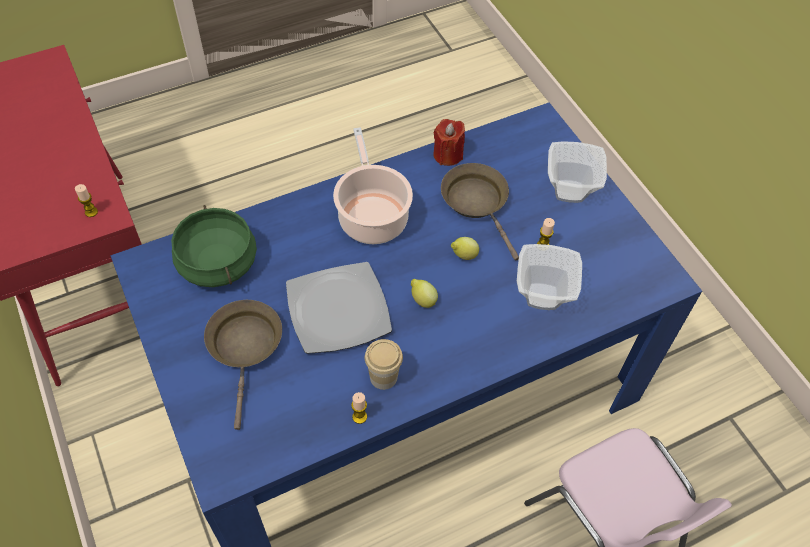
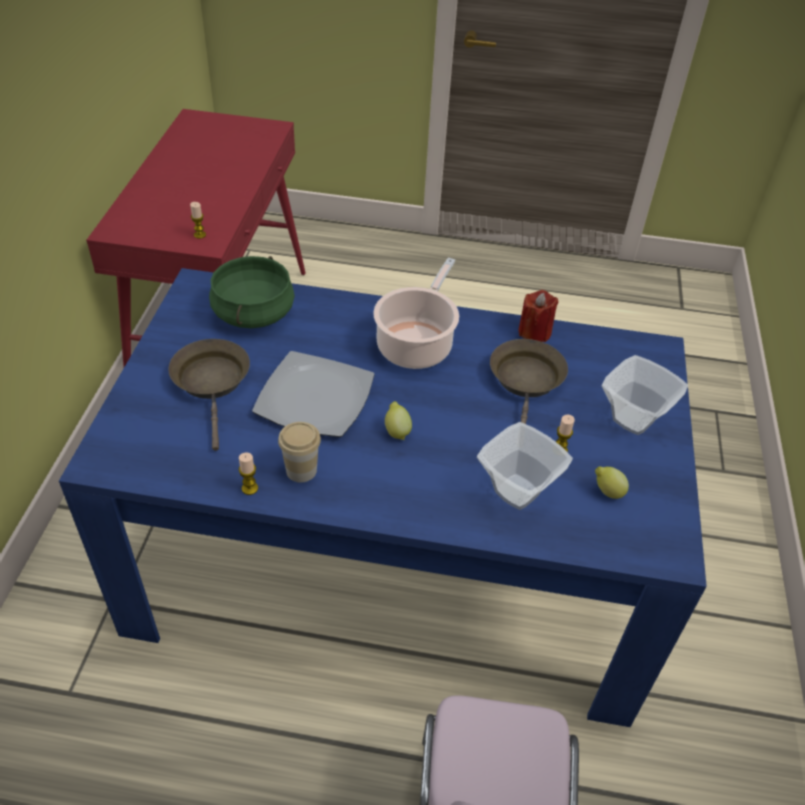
camera: 35 degrees right, 10 degrees down
(245, 347) = (212, 383): brown frying pan -> brown frying pan turned 45 degrees counterclockwise
(463, 256) = (471, 417): lemon -> lemon (607, 492)

